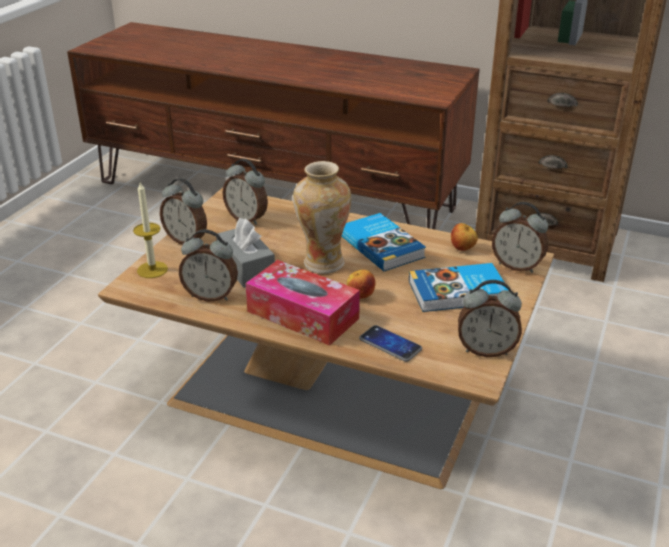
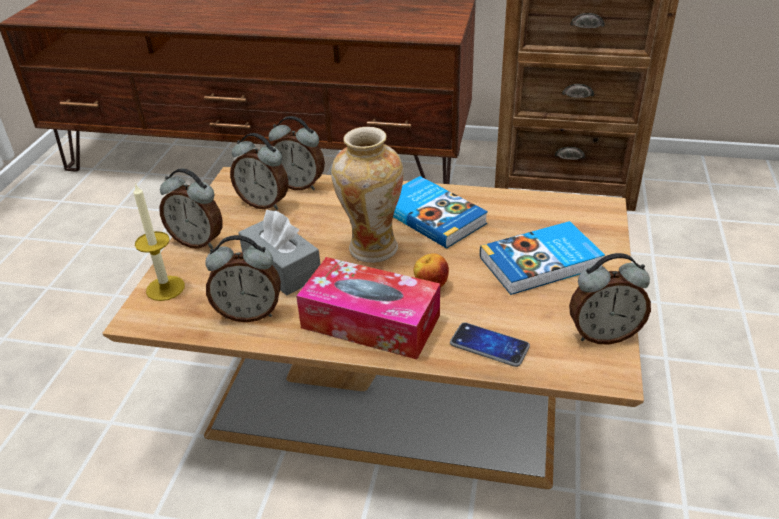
camera: 10 degrees left, 5 degrees up
(463, 249) = (525, 207): apple -> none
(517, 266) = (592, 219): alarm clock -> alarm clock (299, 185)

